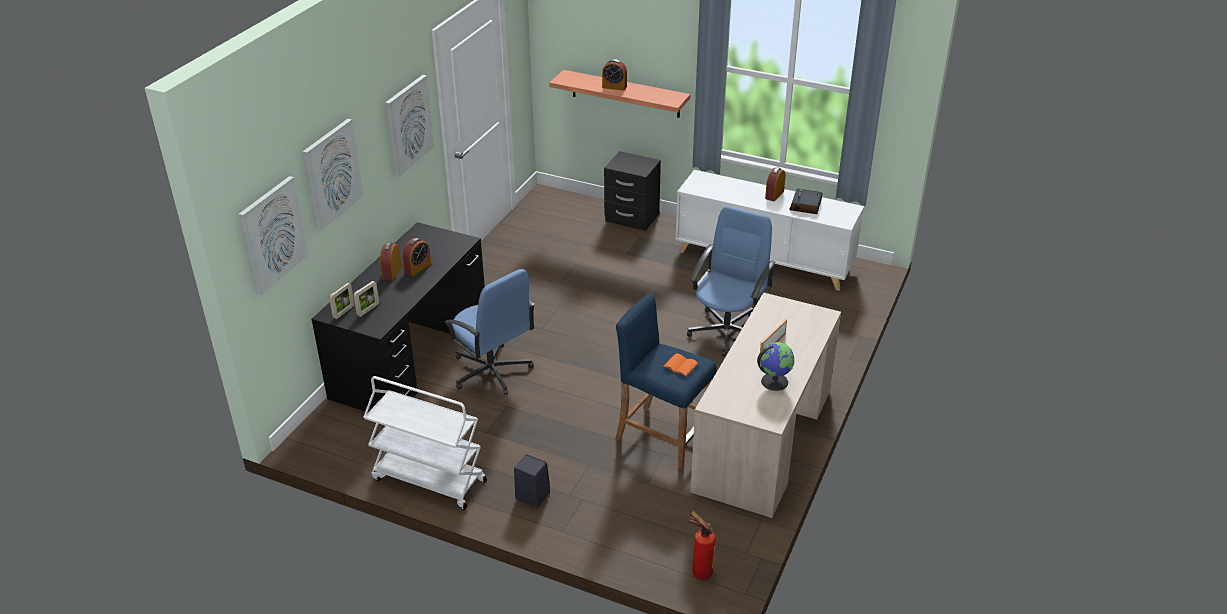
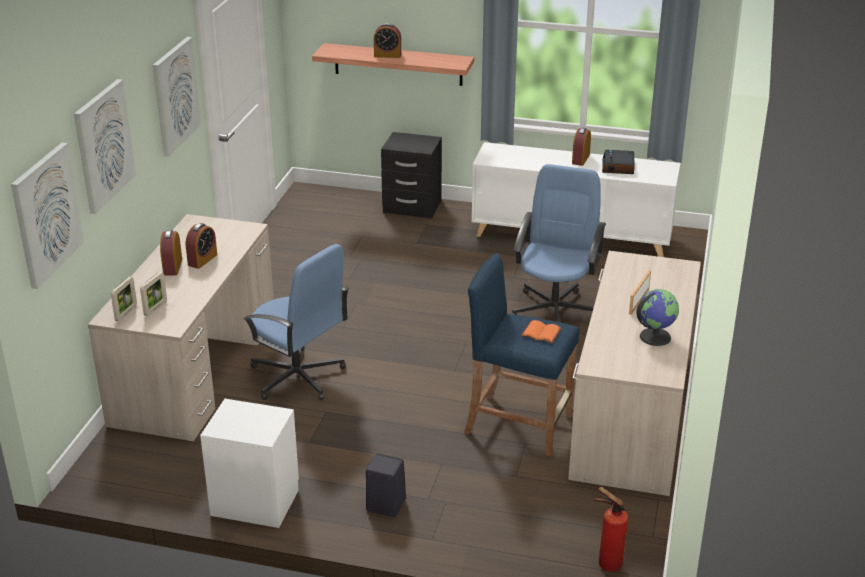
camera: 10 degrees left, 5 degrees down
(411, 355) = (197, 369): black desk -> beige desk
(428, 480) = (255, 502): white cart -> white nightstand

